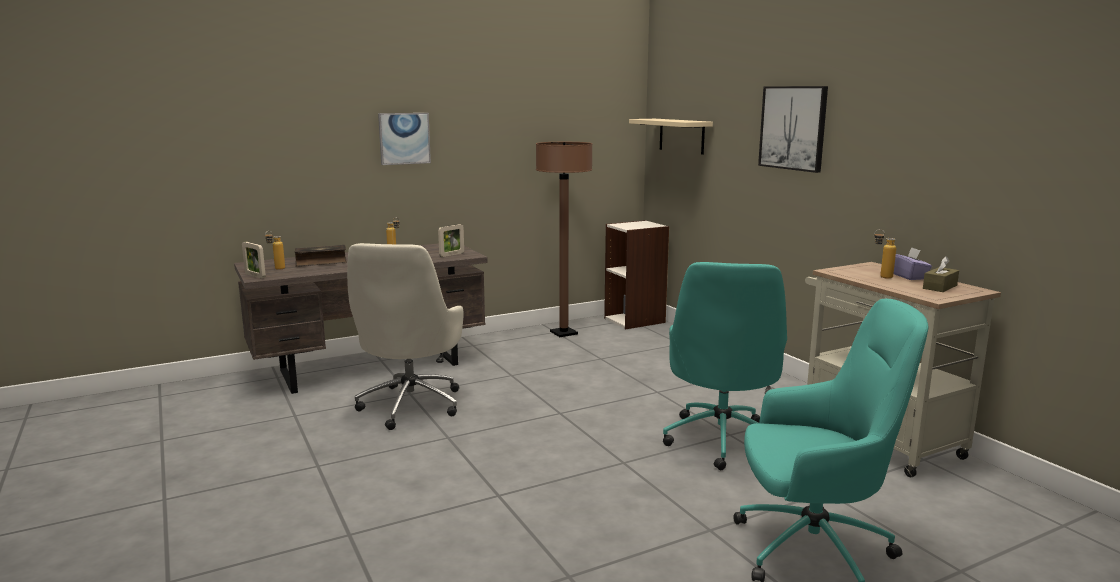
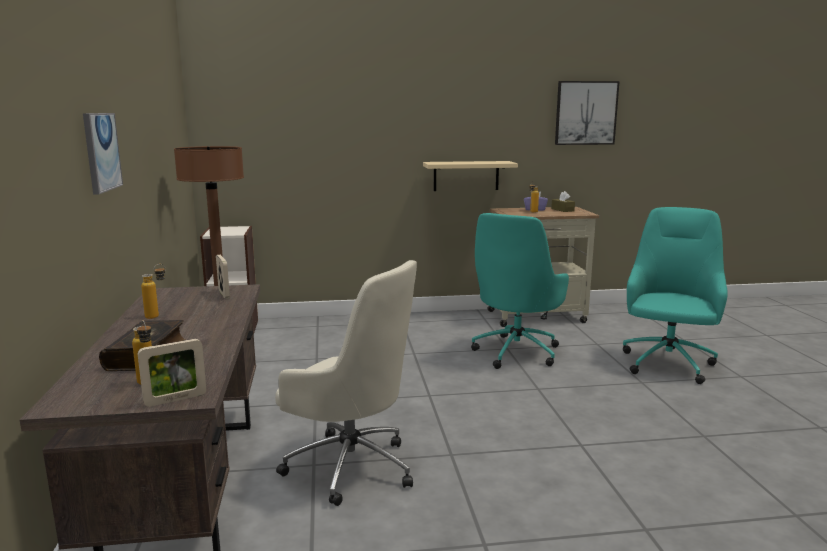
camera: 70 degrees left, 0 degrees up
(681, 136) = (255, 135): beige shelf -> beige shelf (466, 176)
(721, 441) = (516, 353): turquoise office chair -> turquoise office chair turned 90 degrees clockwise
(793, 128) = (402, 121): picture -> picture (585, 113)

